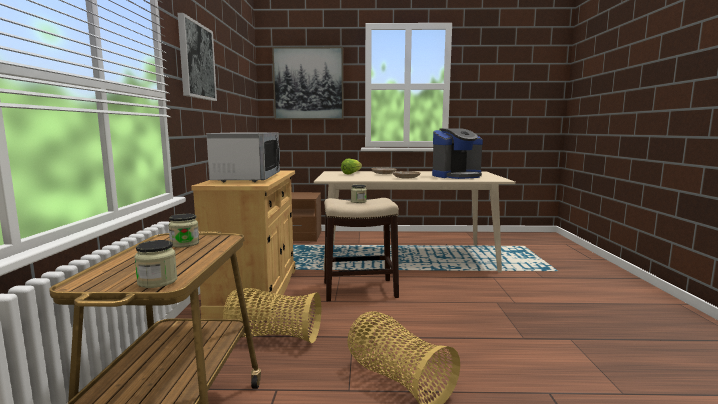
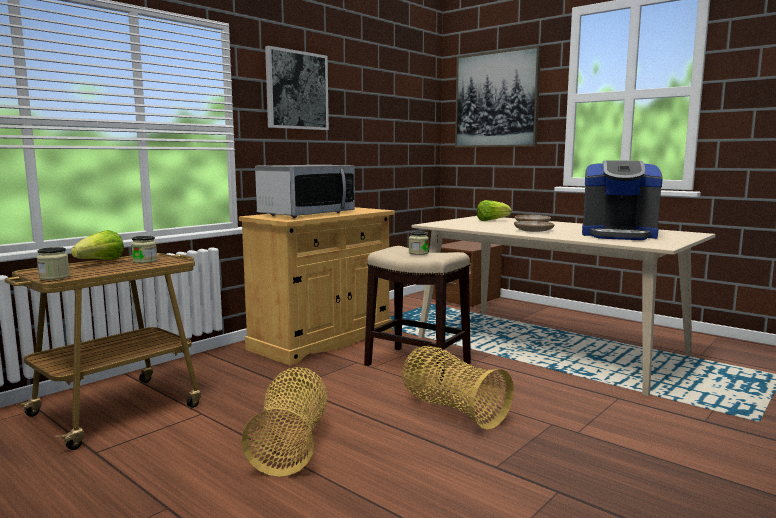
camera: 40 degrees right, 0 degrees up
(135, 253) = (101, 261): none -> lettuce
(272, 336) = (268, 377): basket -> basket (452, 409)

